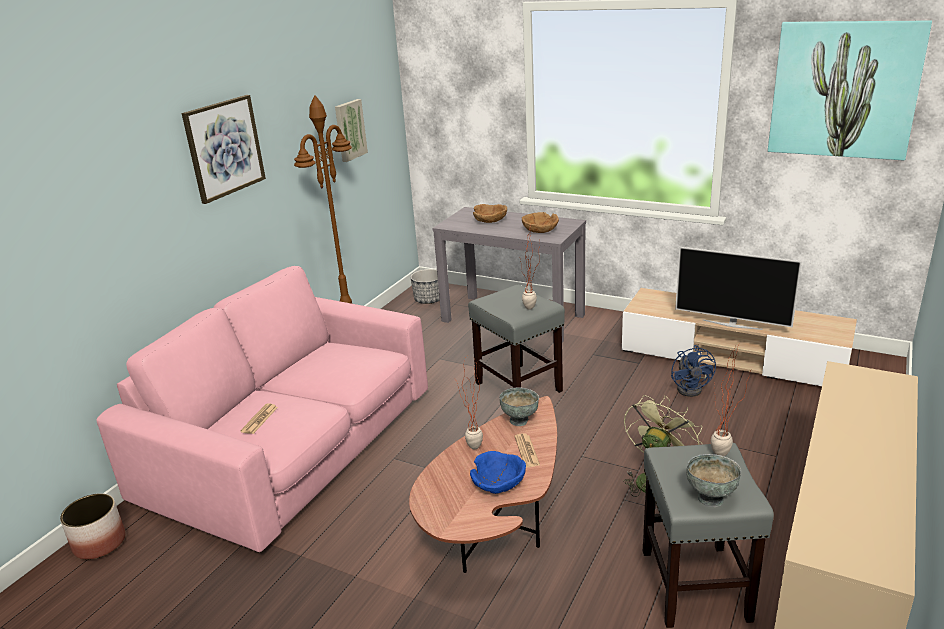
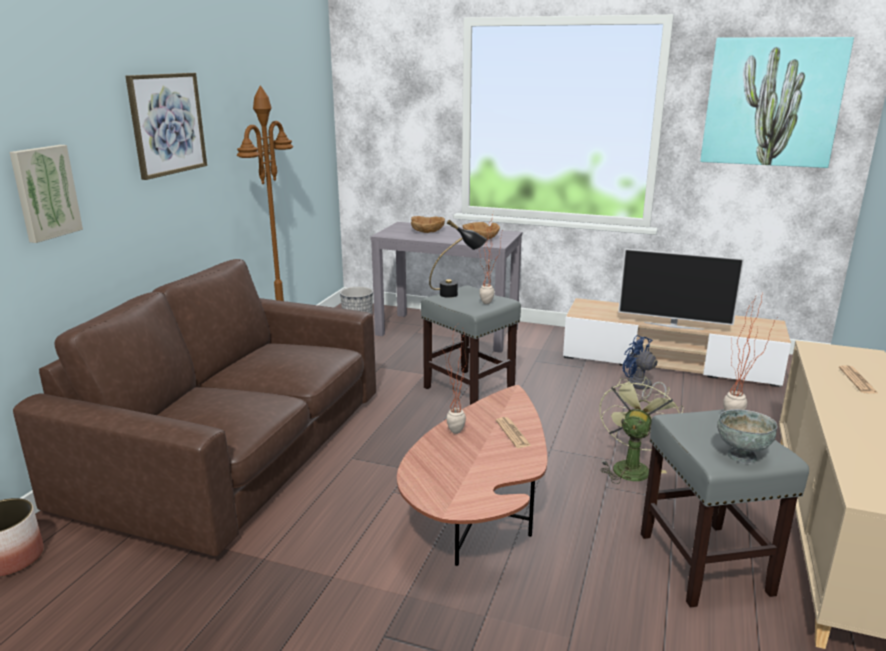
camera: 10 degrees left, 5 degrees down
(259, 419) = (210, 410): newspaper -> newspaper (857, 380)
(292, 445) = (235, 449): pink sofa -> brown sofa
(349, 130) = (287, 134): picture -> picture (45, 192)
(498, 483) = (492, 463): blue bowl -> none
(504, 296) = (457, 294): none -> black table lamp
(519, 420) = (496, 406): grey bowl -> none
(692, 388) = (640, 387): blue fan -> blue fan turned 150 degrees clockwise

